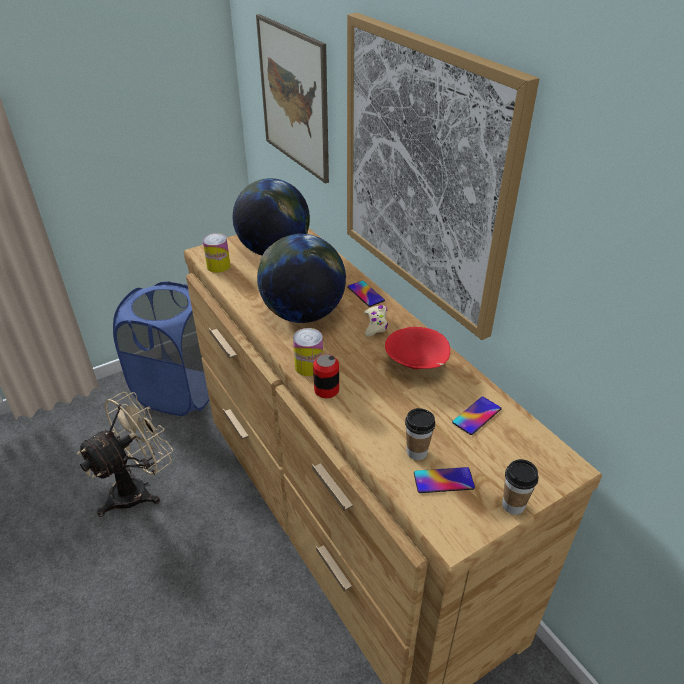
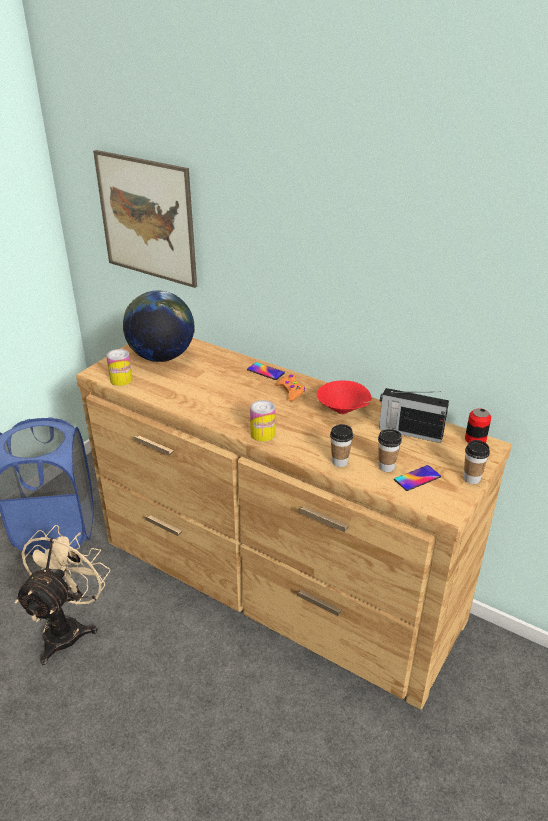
camera: 25 degrees left, 5 degrees down
(303, 314) = (227, 398): globe -> none
(326, 390) = (289, 446): can -> can (475, 440)
(367, 427) = (339, 462): none -> cup
(375, 324) = (291, 391): beige game controller -> orange game controller
(424, 173) = (311, 258): picture -> none
(476, 416) = (409, 432): phone -> radio

